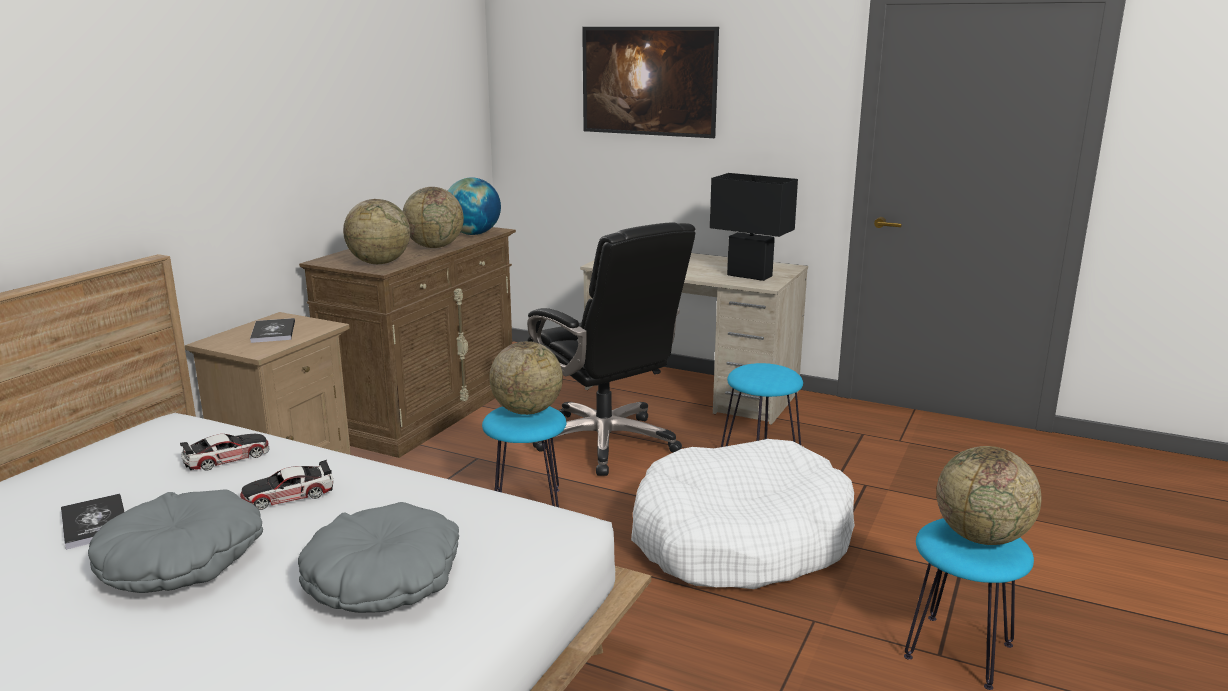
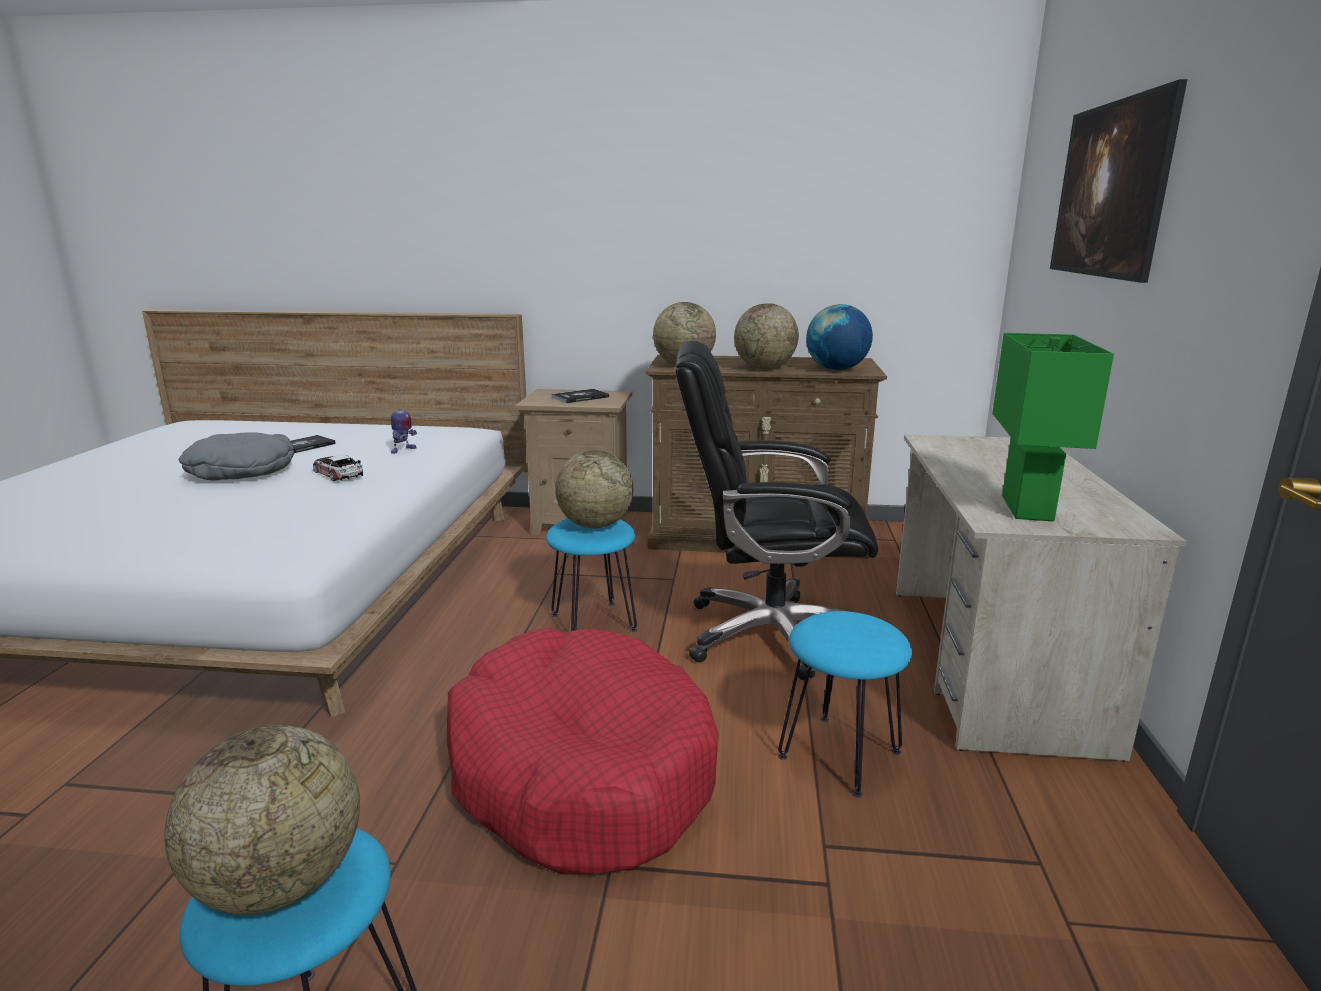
camera: 70 degrees right, 0 degrees up
(227, 457) = (403, 450): toy car -> toy robot
(380, 579) = (197, 519): grey pillow -> none
(605, 442) = (769, 634): black office chair -> black office chair turned 60 degrees clockwise
(740, 540) = (580, 771): white dog bed -> red dog bed
(749, 276) = (1027, 508): black table lamp -> green table lamp

